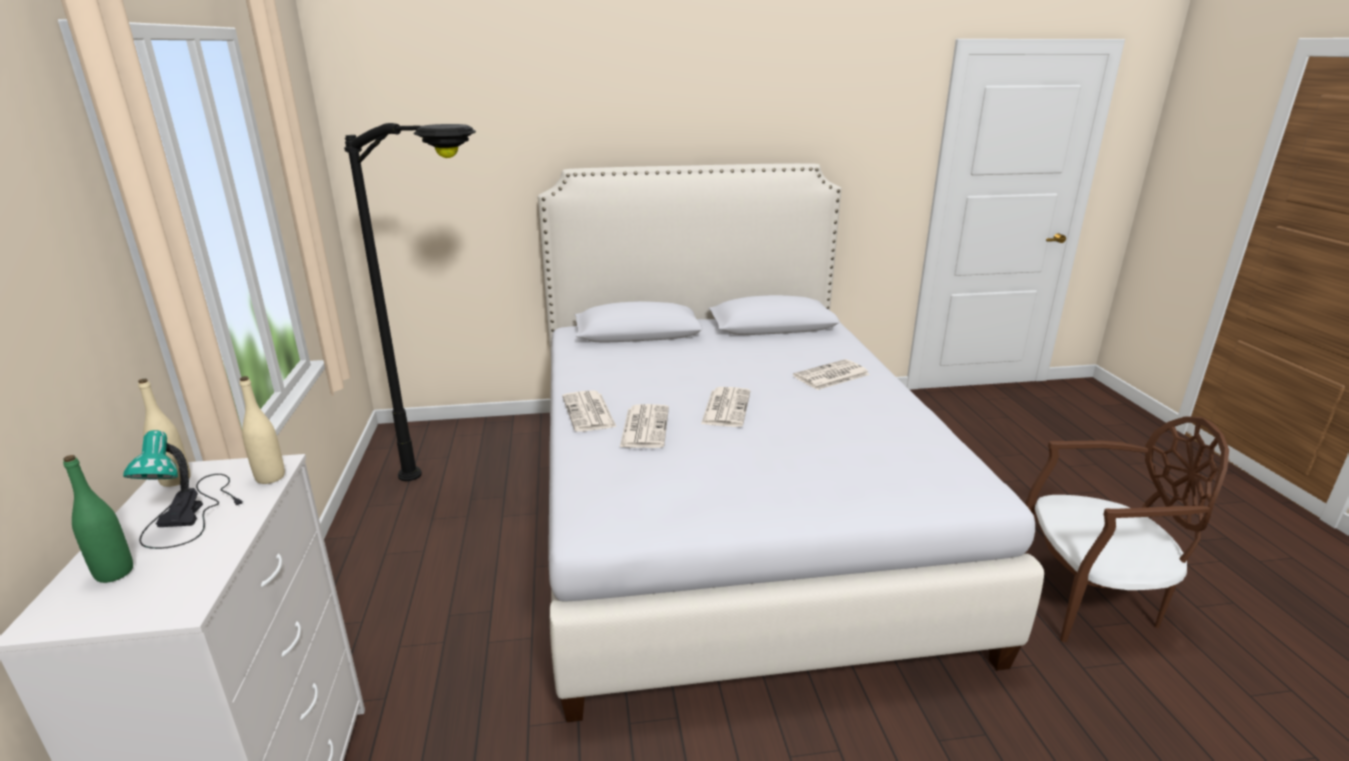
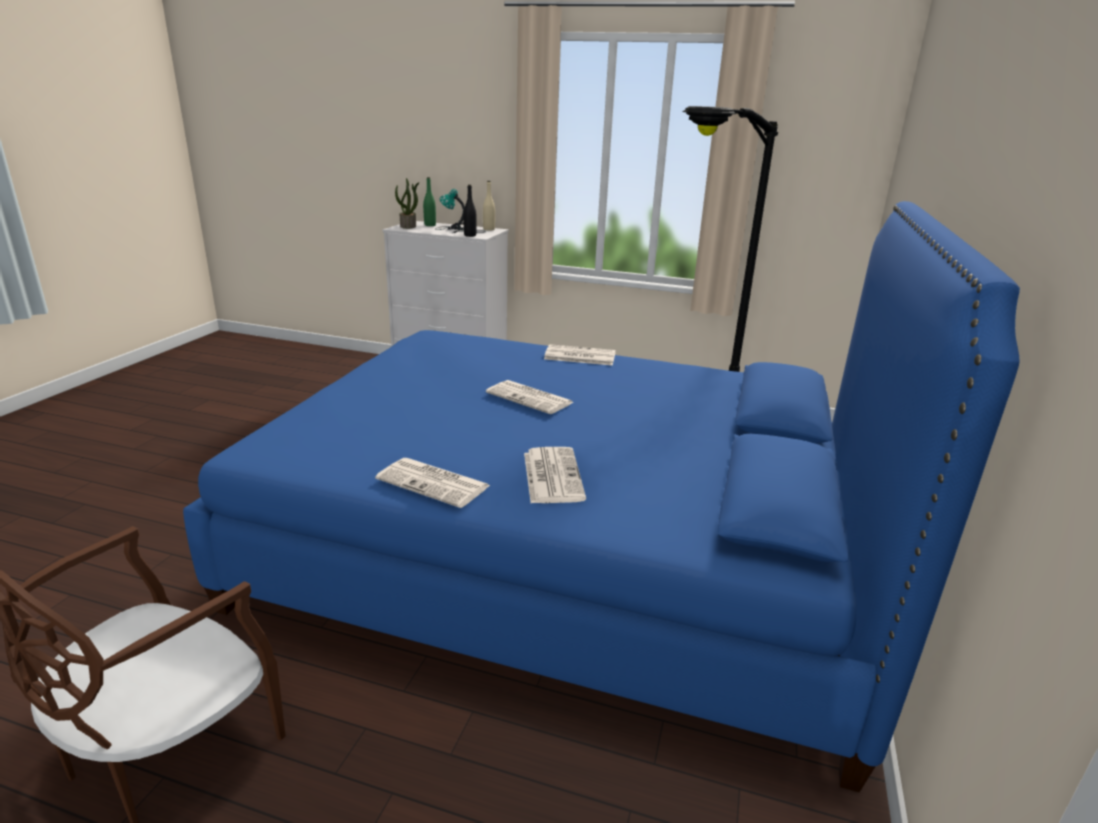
camera: 115 degrees right, 0 degrees up
(142, 598) = (408, 226): none -> potted plant
(270, 477) = (470, 235): beige bottle -> black bottle
(644, 427) = (528, 363): newspaper -> newspaper (435, 483)
(727, 510) = (567, 553): white bed -> blue bed

